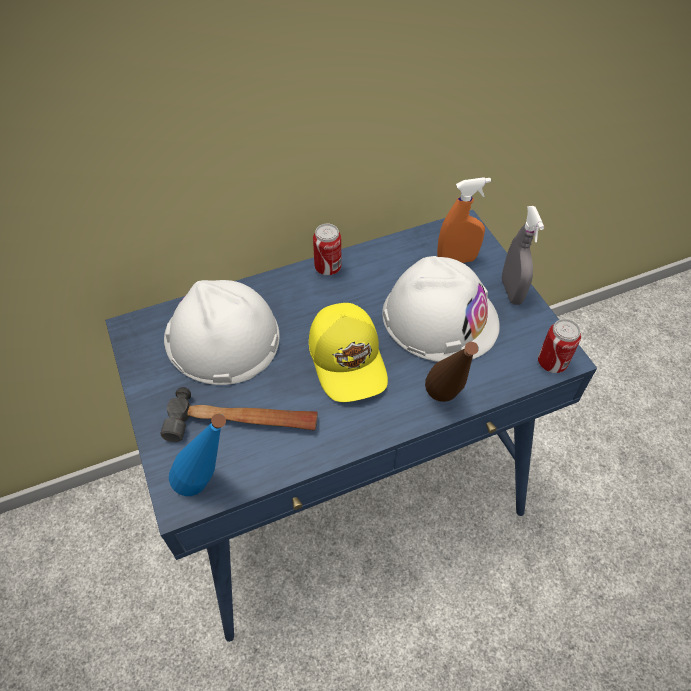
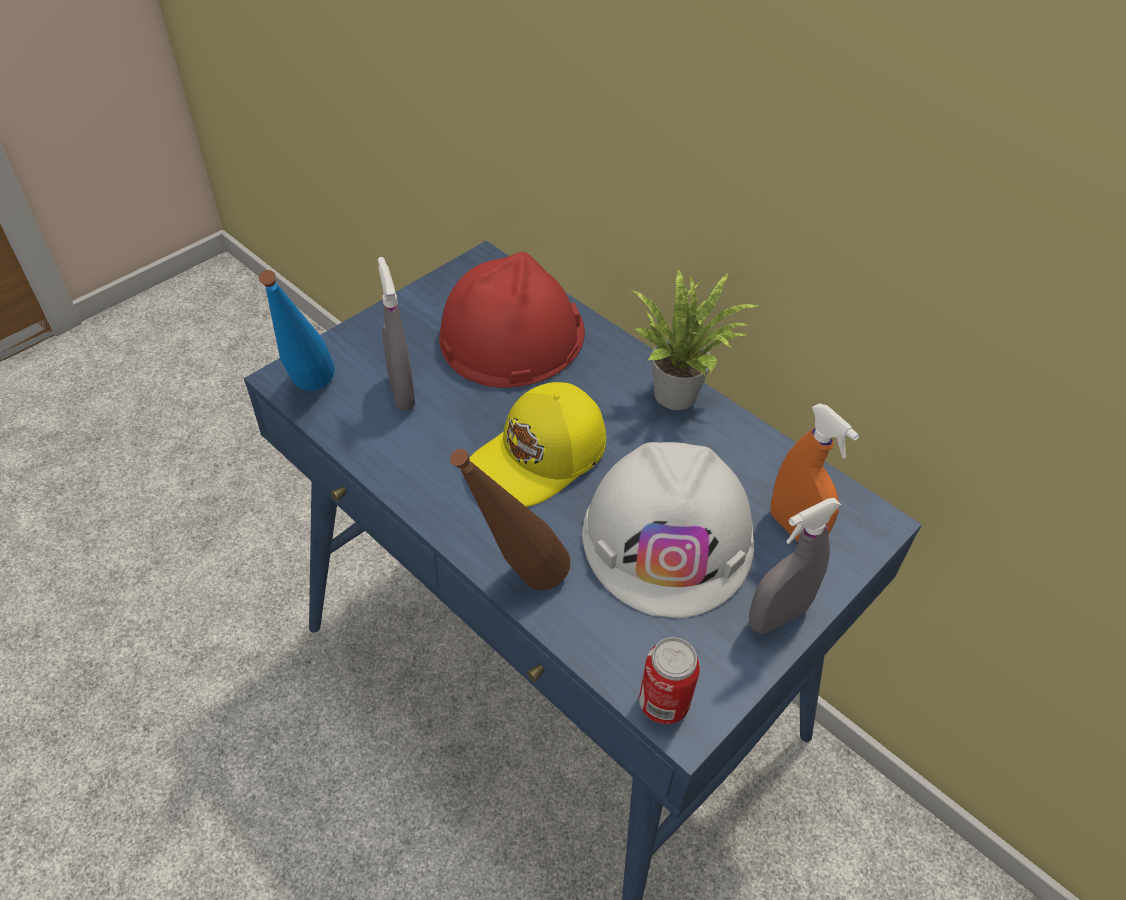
camera: 65 degrees right, 5 degrees down
(222, 337) = (511, 335): white hard hat -> red hard hat
(242, 423) = (401, 392): hammer -> grey spray bottle
(328, 268) = (680, 392): can -> potted plant

